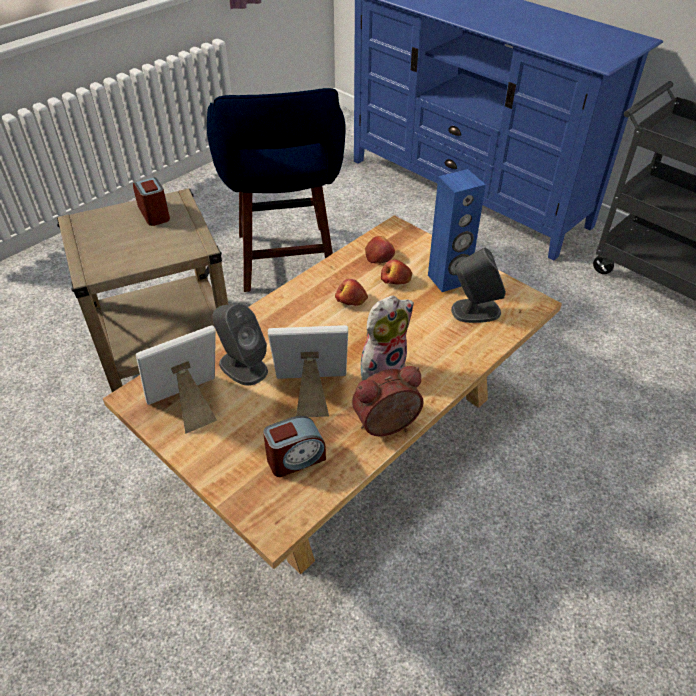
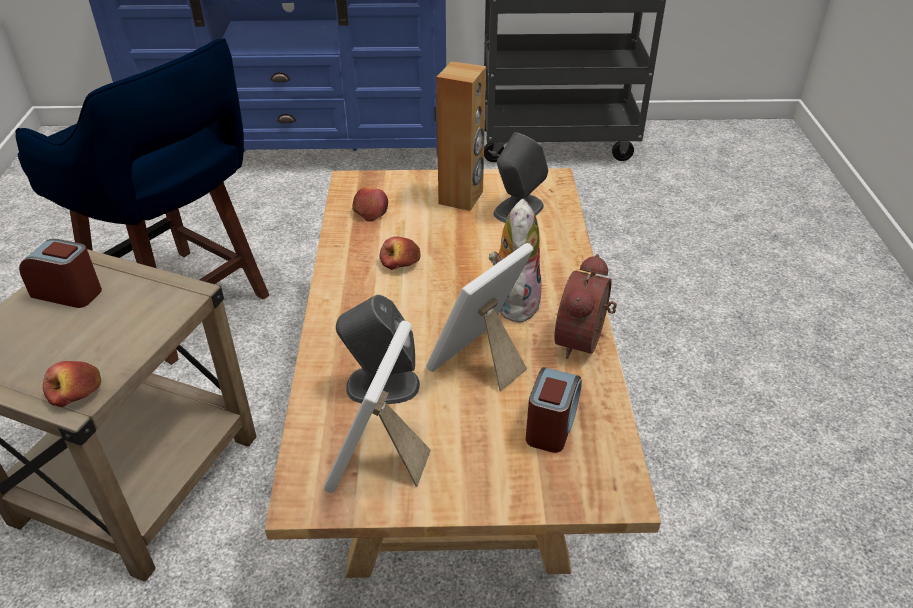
camera: 45 degrees left, 5 degrees down
(395, 280) = (416, 223): apple -> apple (76, 393)
(448, 280) = (461, 198): blue speaker -> brown speaker

